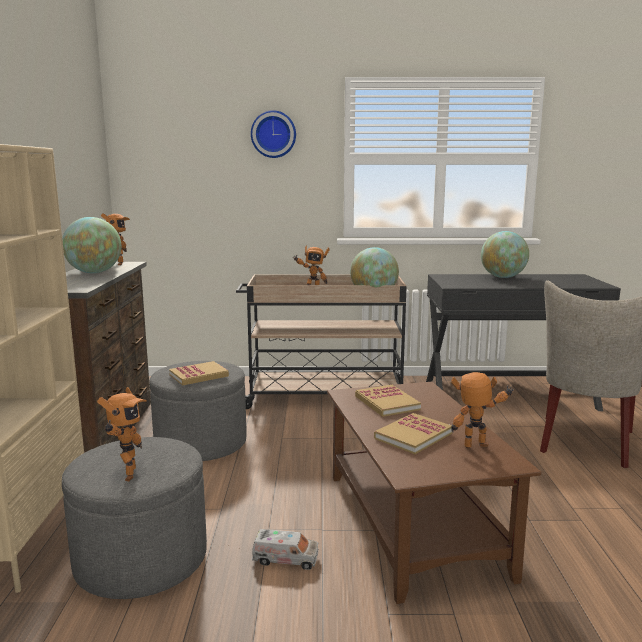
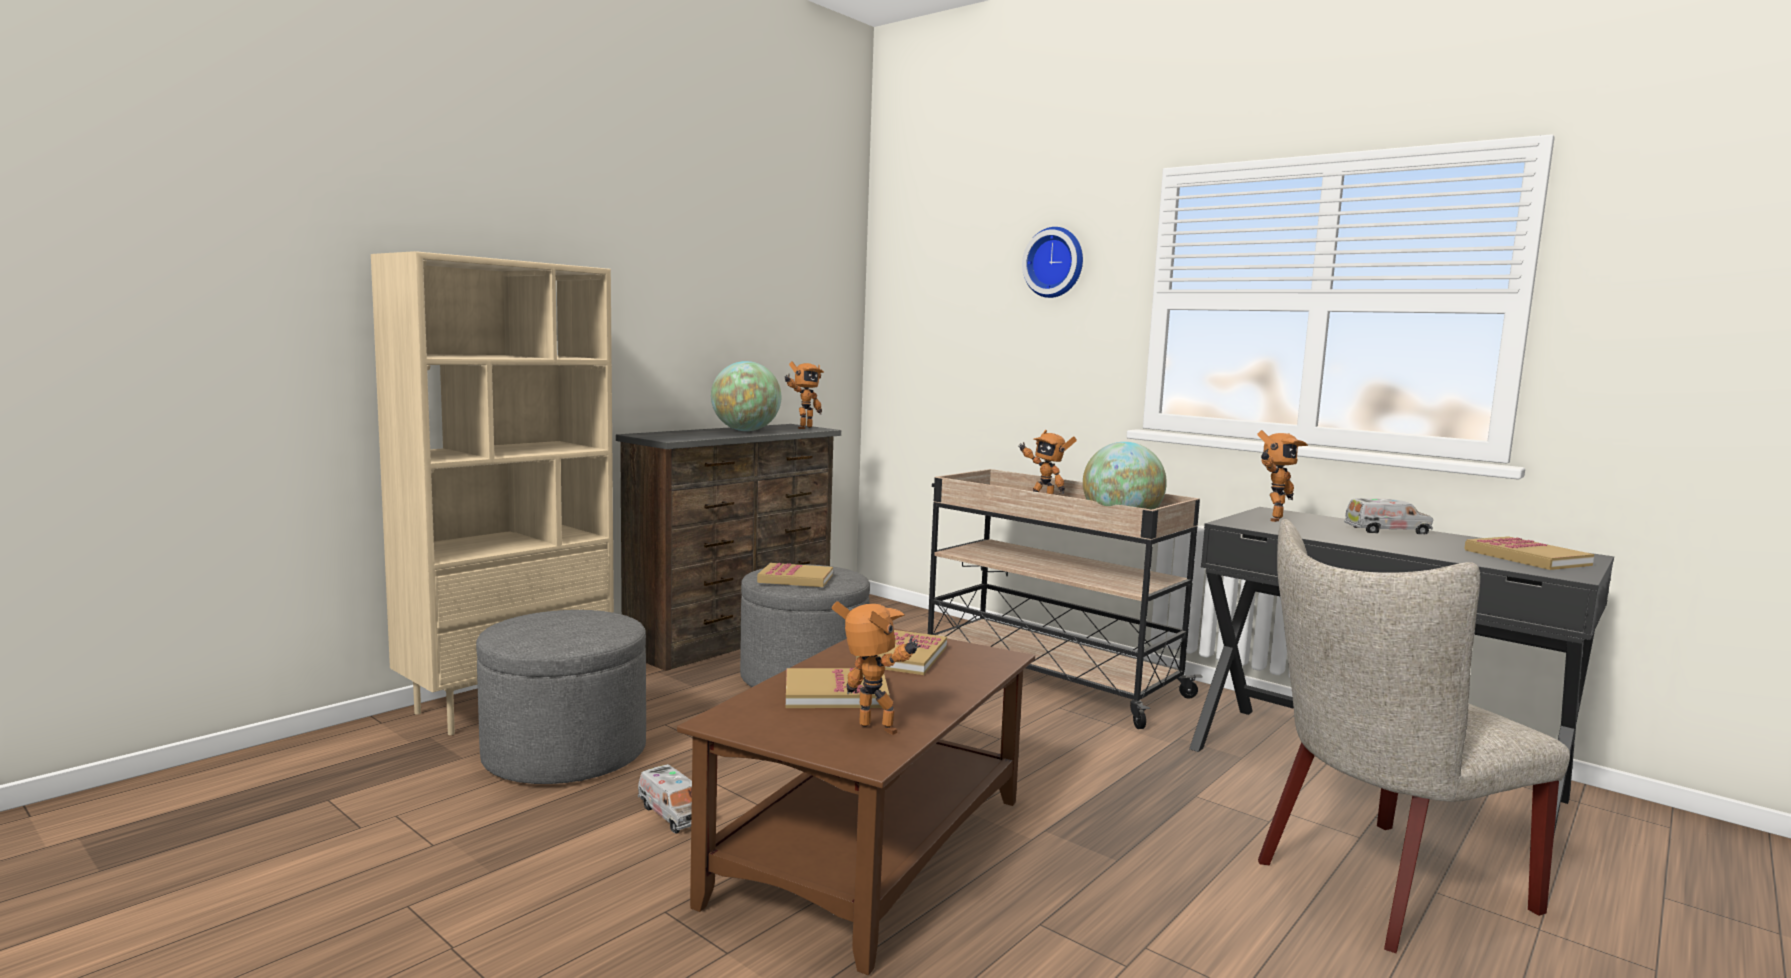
camera: 40 degrees right, 5 degrees down
(126, 475) = (530, 634): toy robot -> toy robot (1271, 519)
(503, 277) = (1387, 530): globe -> toy truck
(572, 280) = (1526, 557): none -> book

